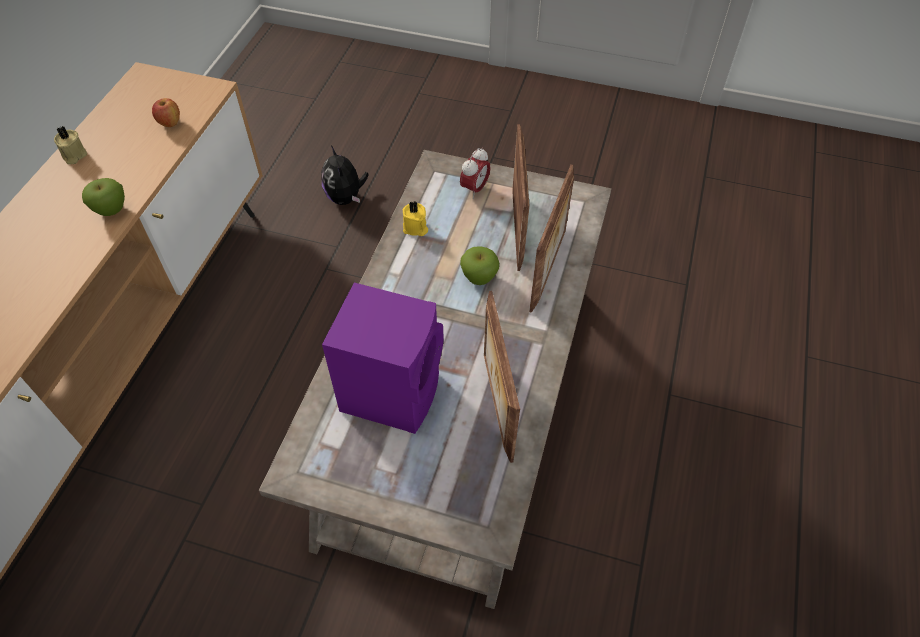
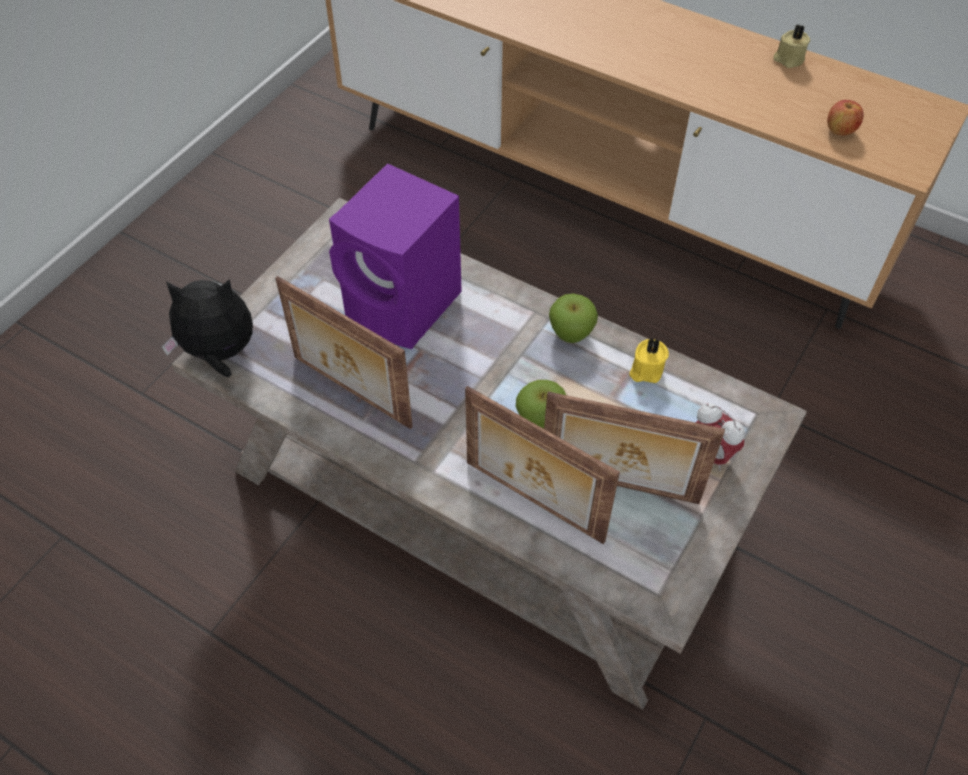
camera: 105 degrees right, 0 degrees up
(111, 210) = (693, 85): apple -> apple (571, 333)
(346, 197) = (868, 433): plush toy -> plush toy (219, 354)
(496, 404) = (350, 393): picture frame -> picture frame turned 150 degrees counterclockwise

